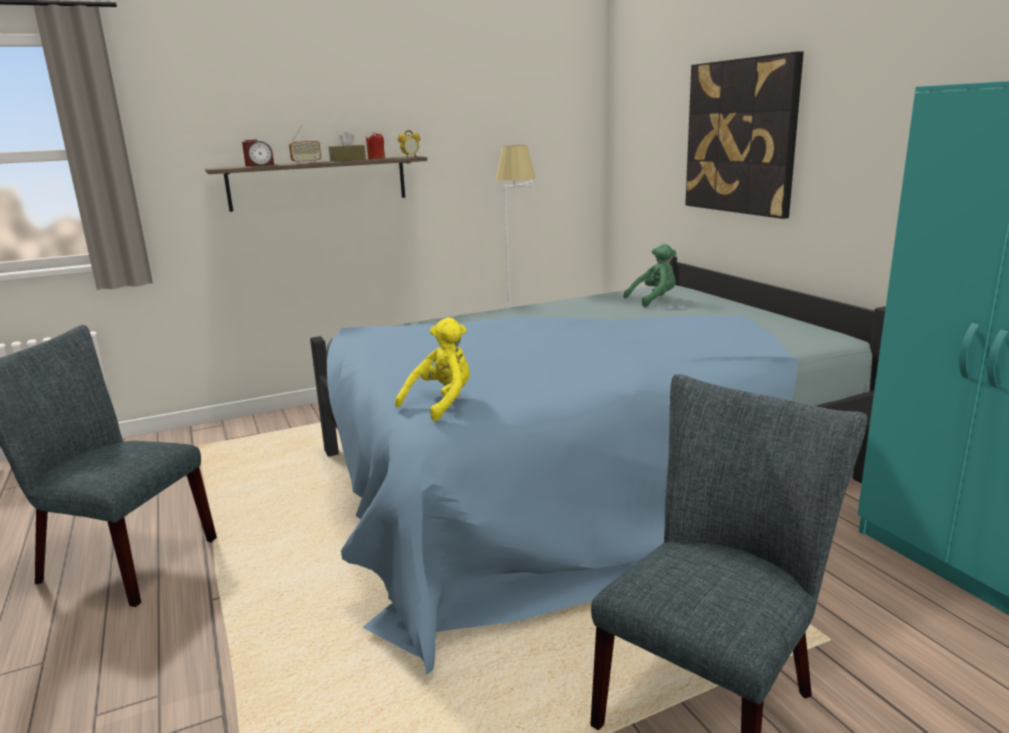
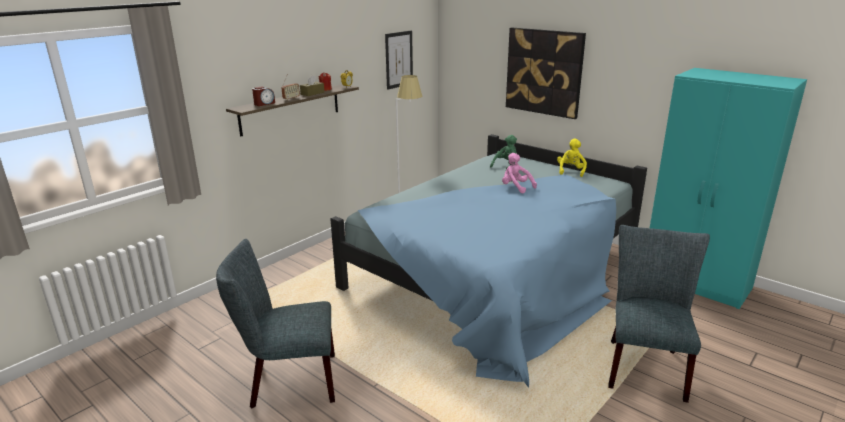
camera: 25 degrees left, 5 degrees up
(441, 403) = (491, 252): yellow plush toy -> yellow plush toy (570, 171)
(526, 129) = (399, 59): none -> picture
(627, 325) = (516, 187): none -> pink plush toy

